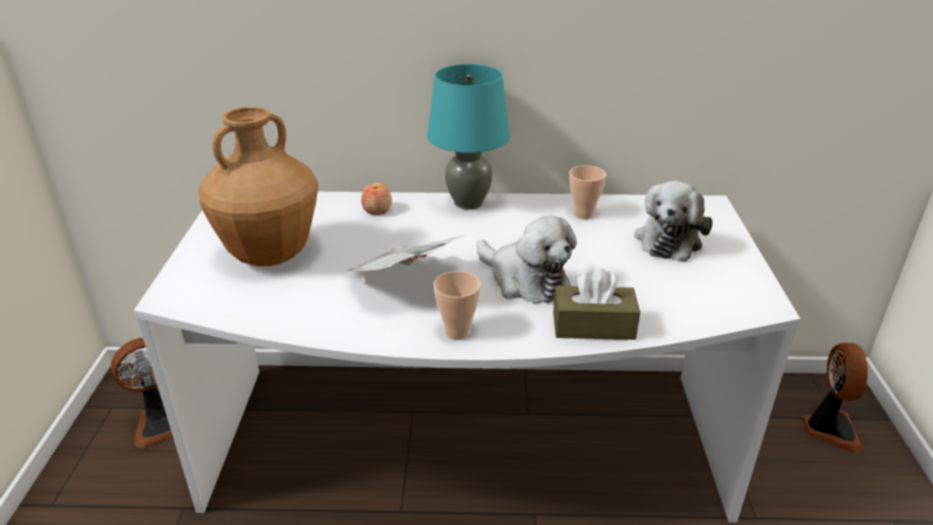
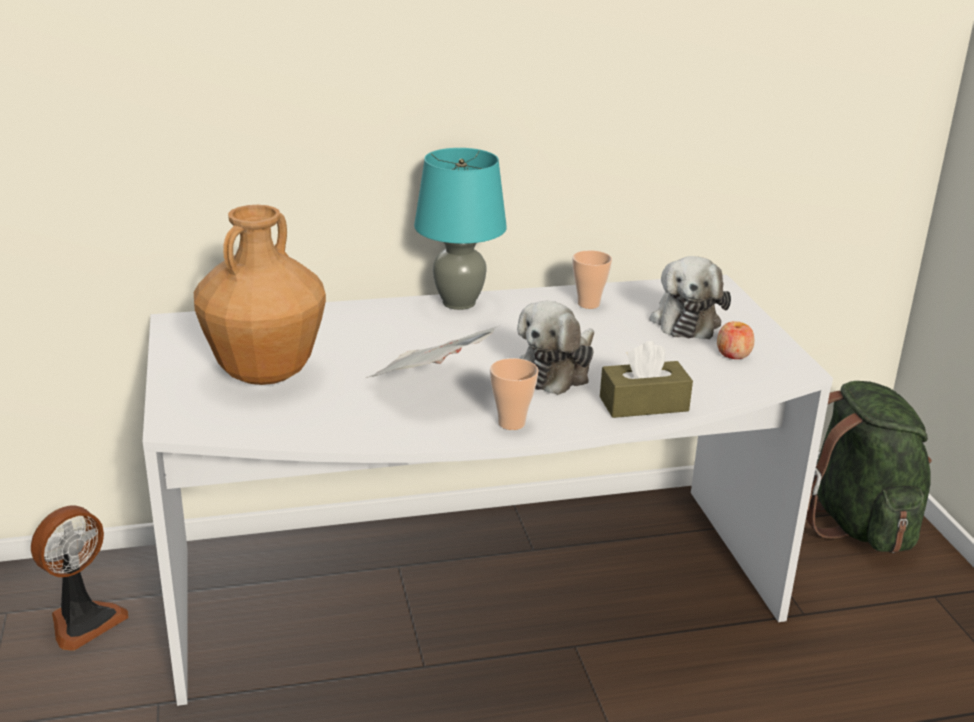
camera: 15 degrees left, 5 degrees down
(377, 210) = (360, 319): apple -> apple (733, 354)
(525, 280) = (557, 371): plush toy -> plush toy turned 90 degrees clockwise
(828, 429) = (856, 522): fan -> green backpack

